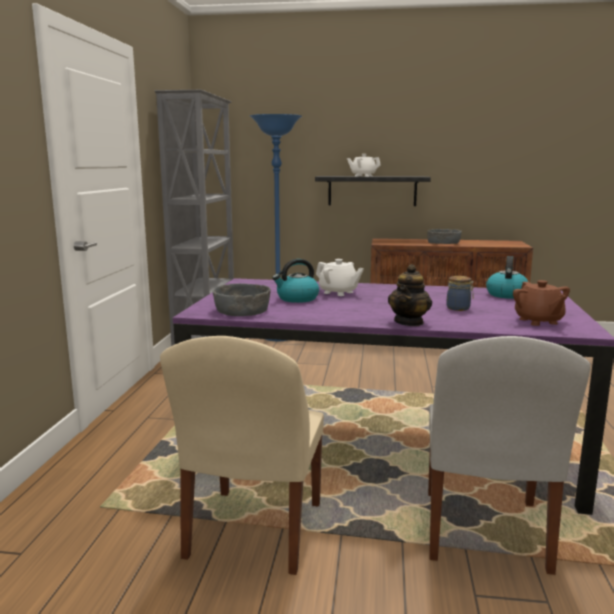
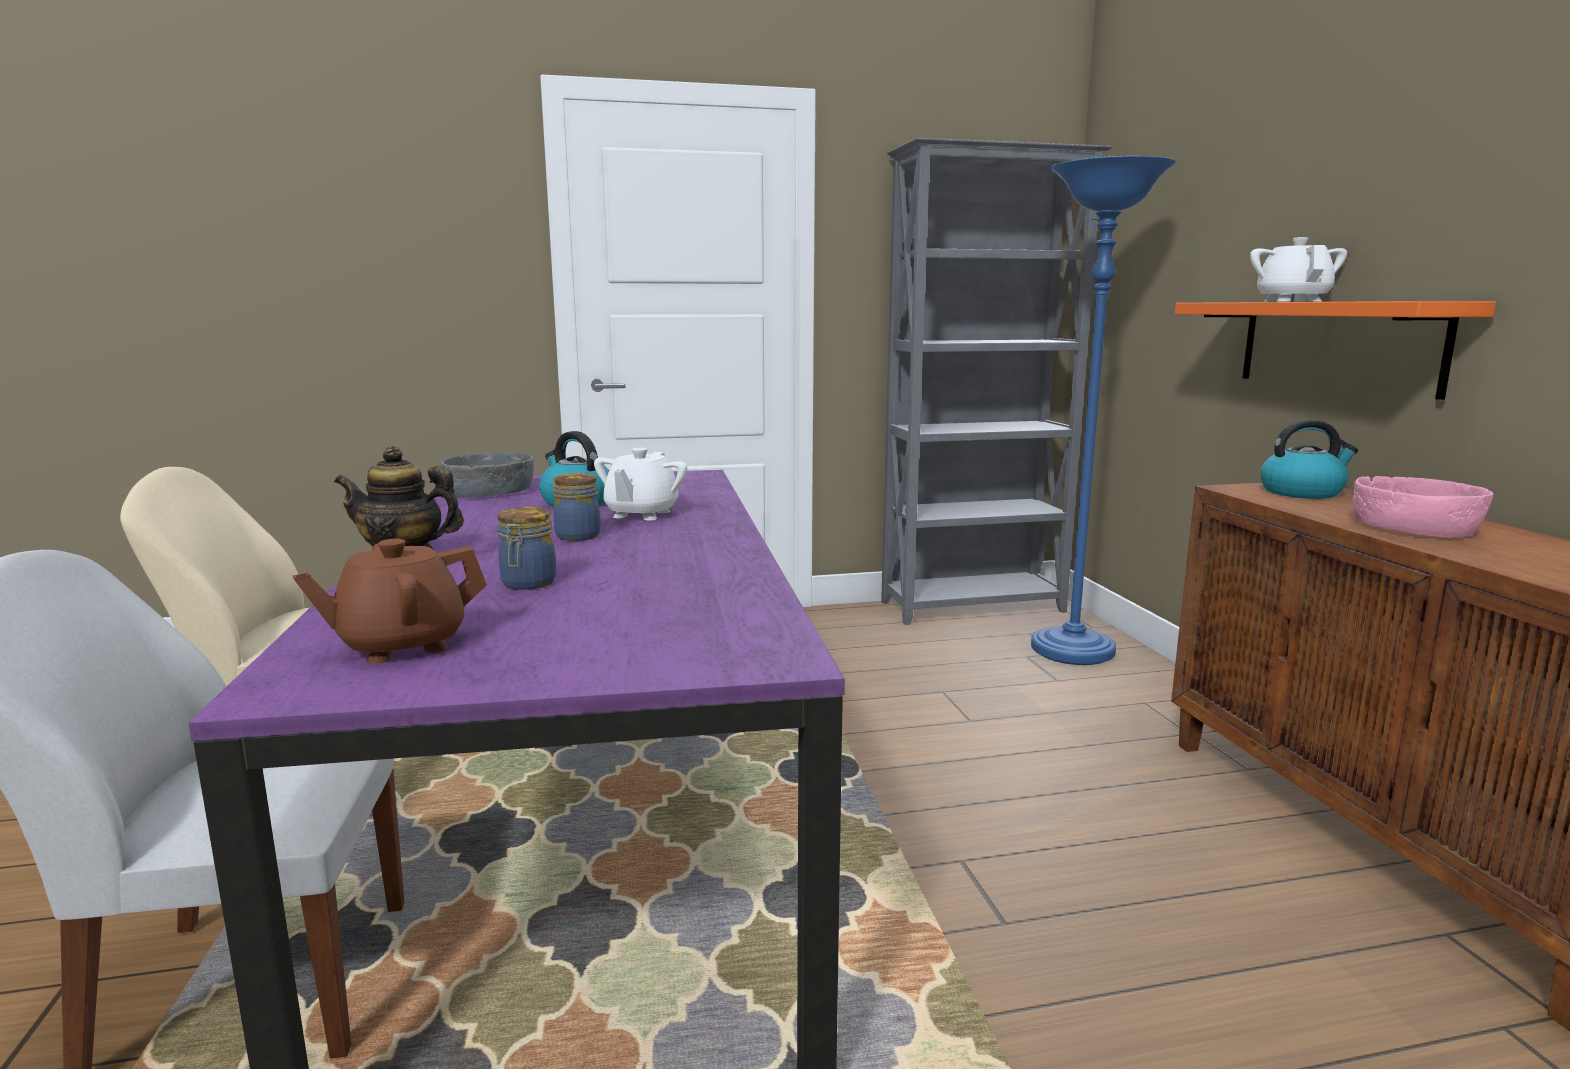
camera: 70 degrees right, 0 degrees up
(372, 191) = (1337, 345): black shelf -> orange shelf
(377, 301) = (577, 536): none -> jar
(444, 243) = (1416, 527): grey bowl -> pink bowl
(506, 294) = (711, 617): kettle -> kettle (1302, 492)

